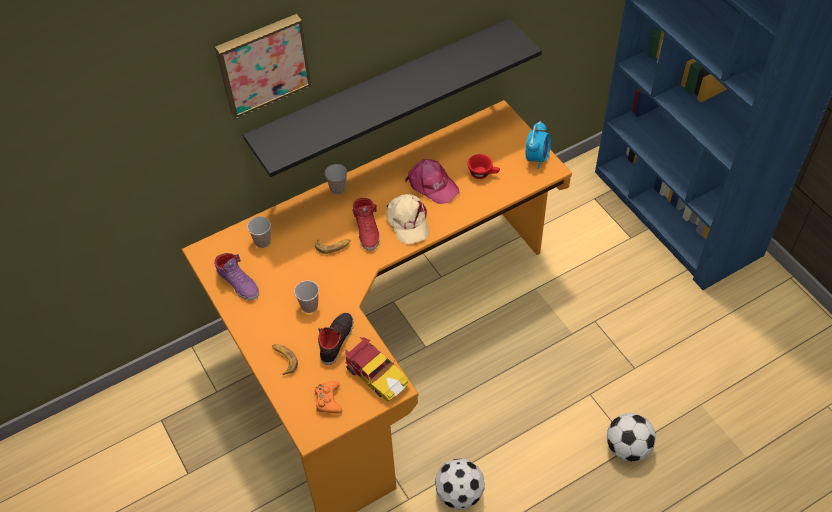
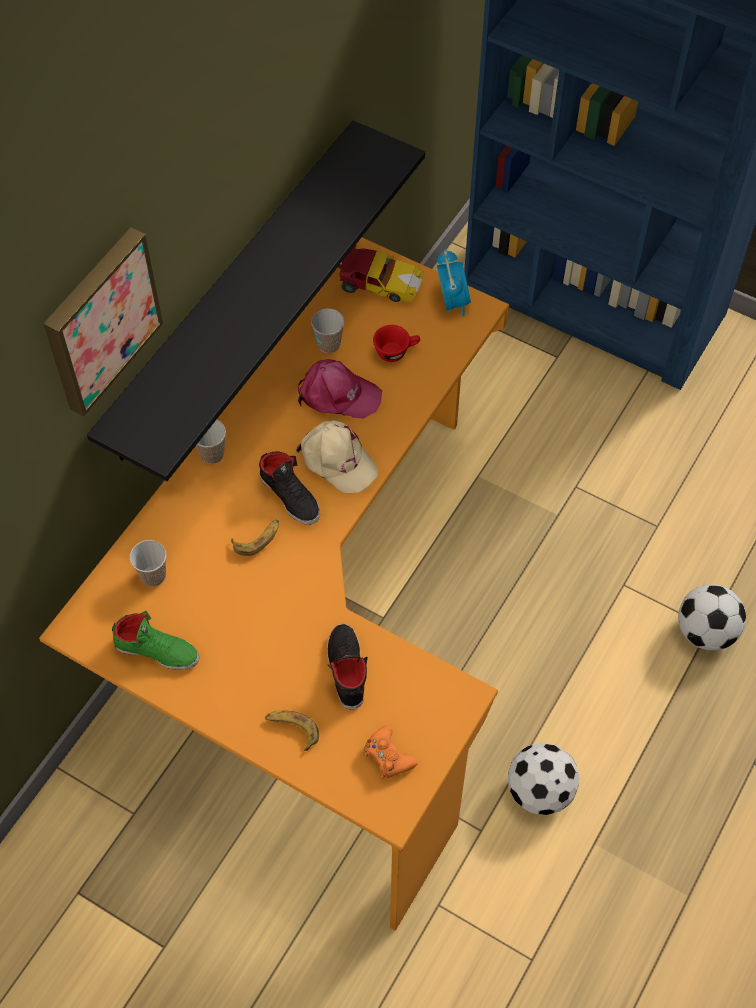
camera: 30 degrees left, 5 degrees up
(238, 283) = (157, 650): purple shoe -> green shoe
(309, 306) = (279, 638): cup -> cup (329, 344)
(367, 230) = (290, 496): red shoe -> black shoe
(376, 375) = (429, 691): toy car -> toy car (378, 283)

